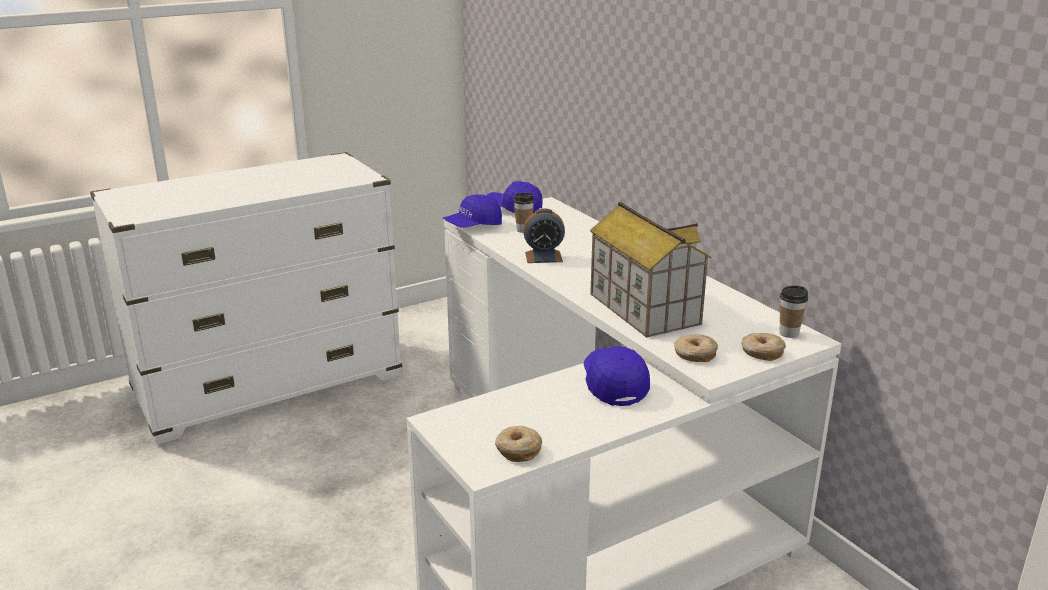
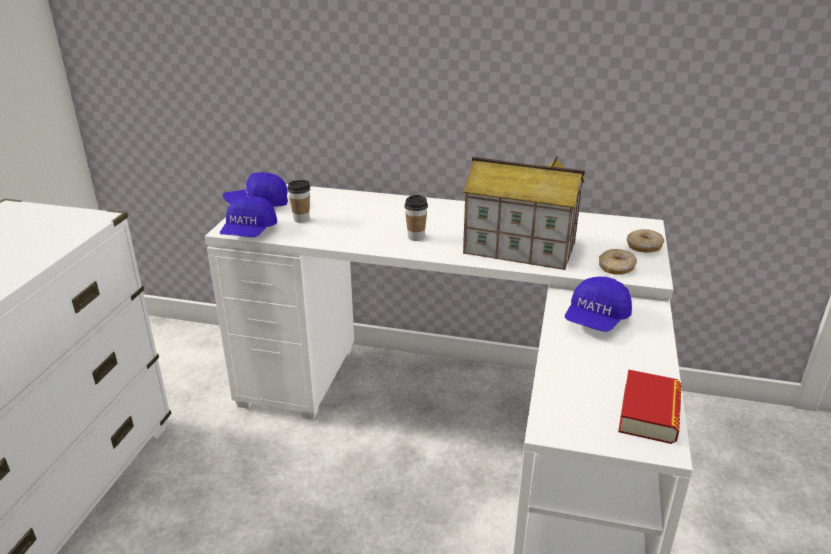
camera: 45 degrees left, 5 degrees up
(518, 450) = (649, 413): donut -> book
(543, 257) = (366, 237): alarm clock -> none
(613, 385) = (596, 320): blue cap -> blue cap turned 90 degrees counterclockwise
(789, 333) = (628, 226): cup -> cup (416, 237)

